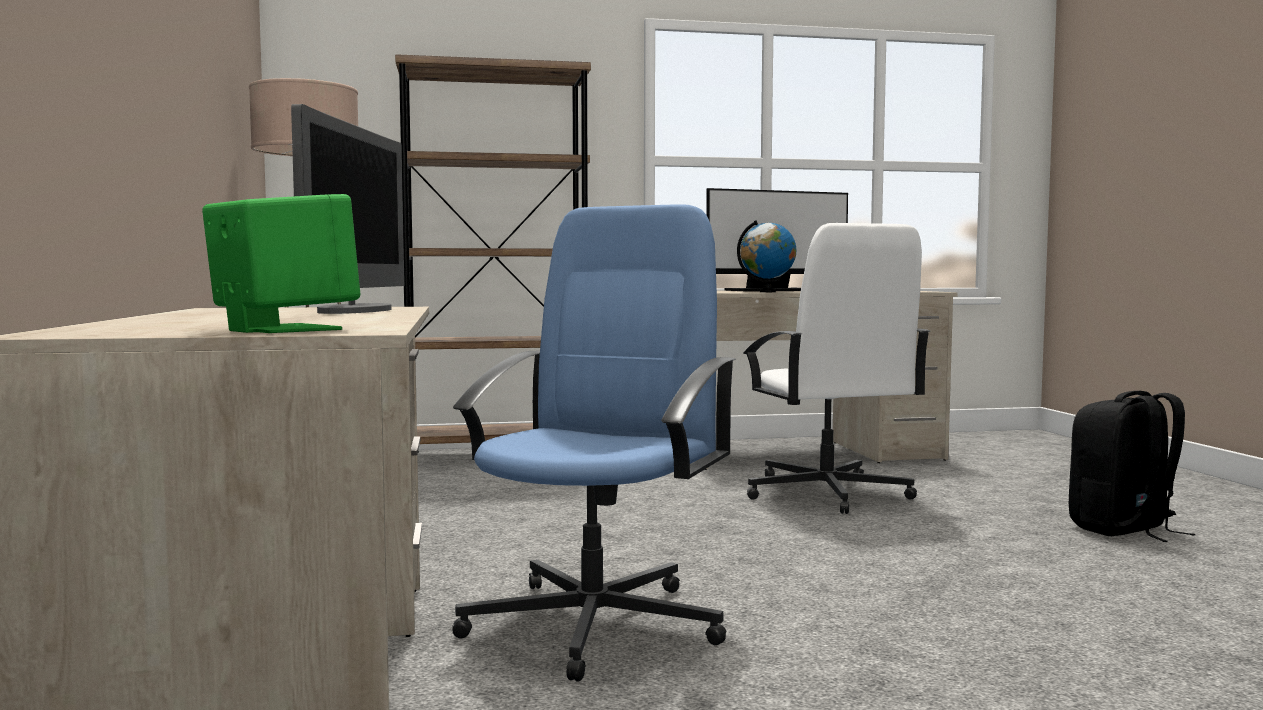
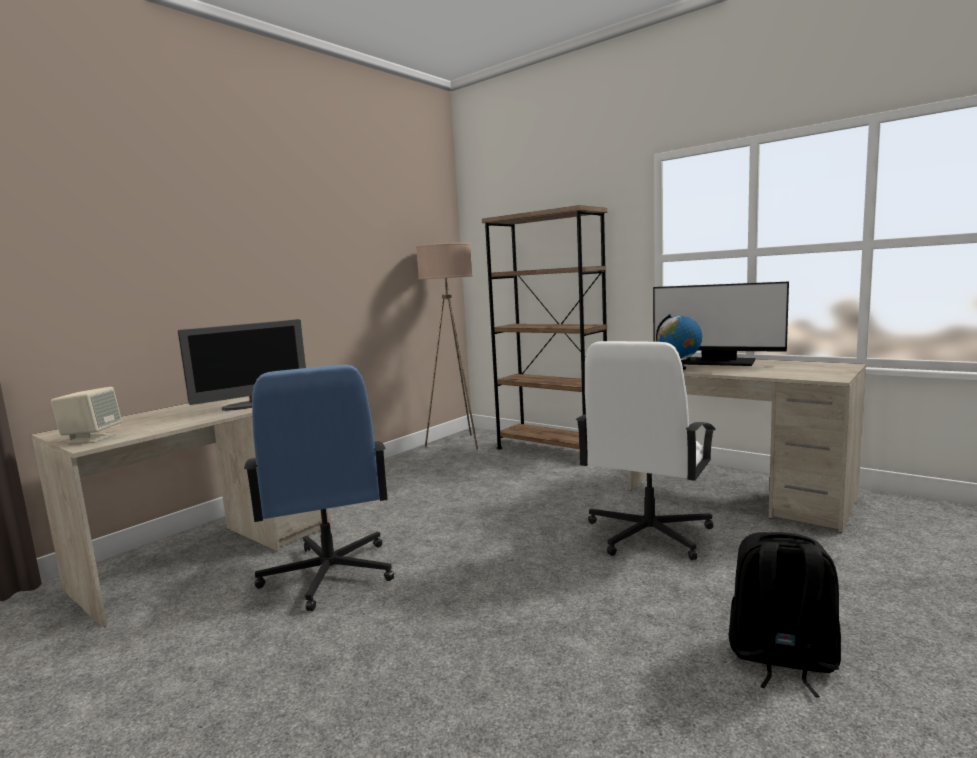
camera: 50 degrees right, 5 degrees up
(283, 329) = (92, 438): green speaker -> beige speaker
(596, 623) = (329, 574): blue office chair -> blue office chair turned 90 degrees clockwise

